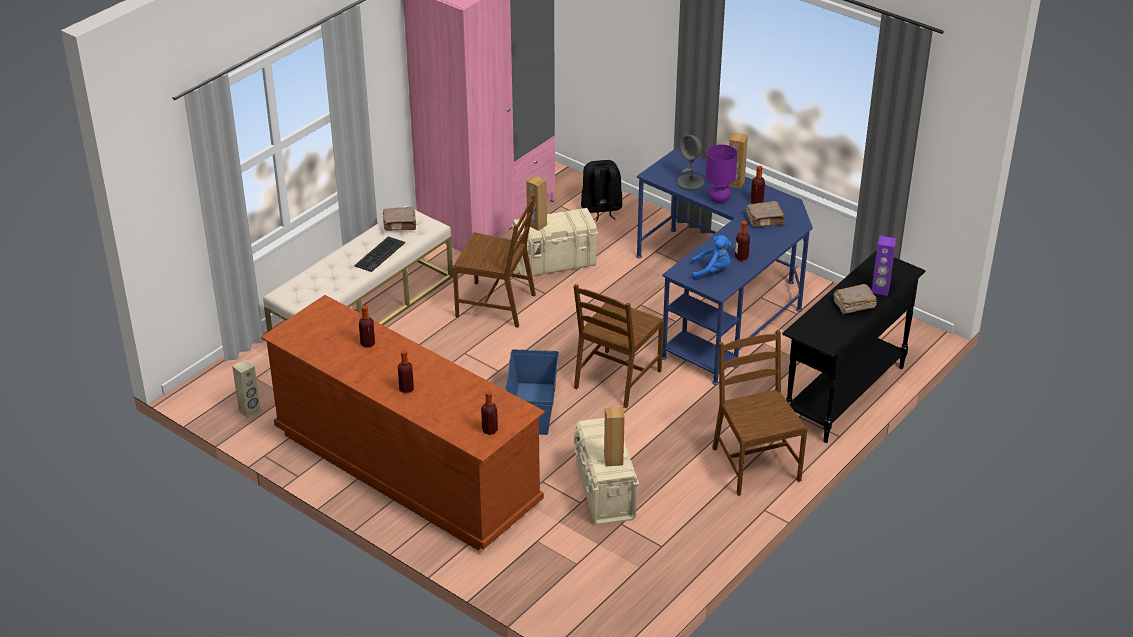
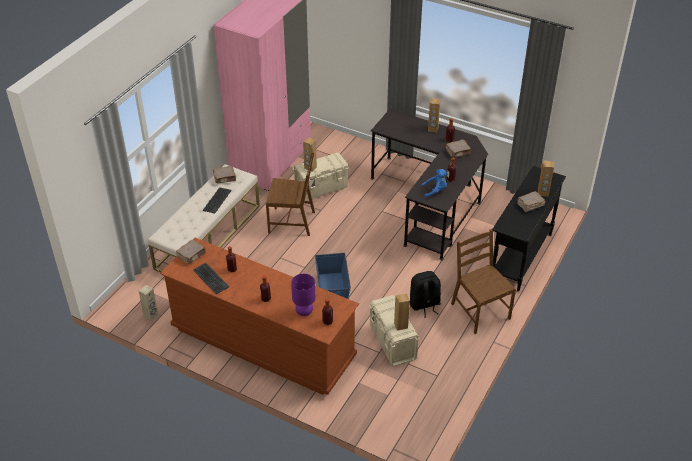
camera: 10 degrees left, 5 degrees up
(313, 318) = (191, 255): none -> brown book
(332, 352) = (210, 278): none -> keyboard
(601, 209) = (341, 149): black backpack -> black backpack (424, 305)
(617, 379) = (380, 264): brown chair -> none
(691, 183) = (405, 131): grey table lamp -> none
(719, 199) = (426, 141): purple table lamp -> purple table lamp (304, 311)
(722, 300) = (431, 202): blue desk -> black desk
(880, 290) = (543, 193): purple speaker -> brown speaker

